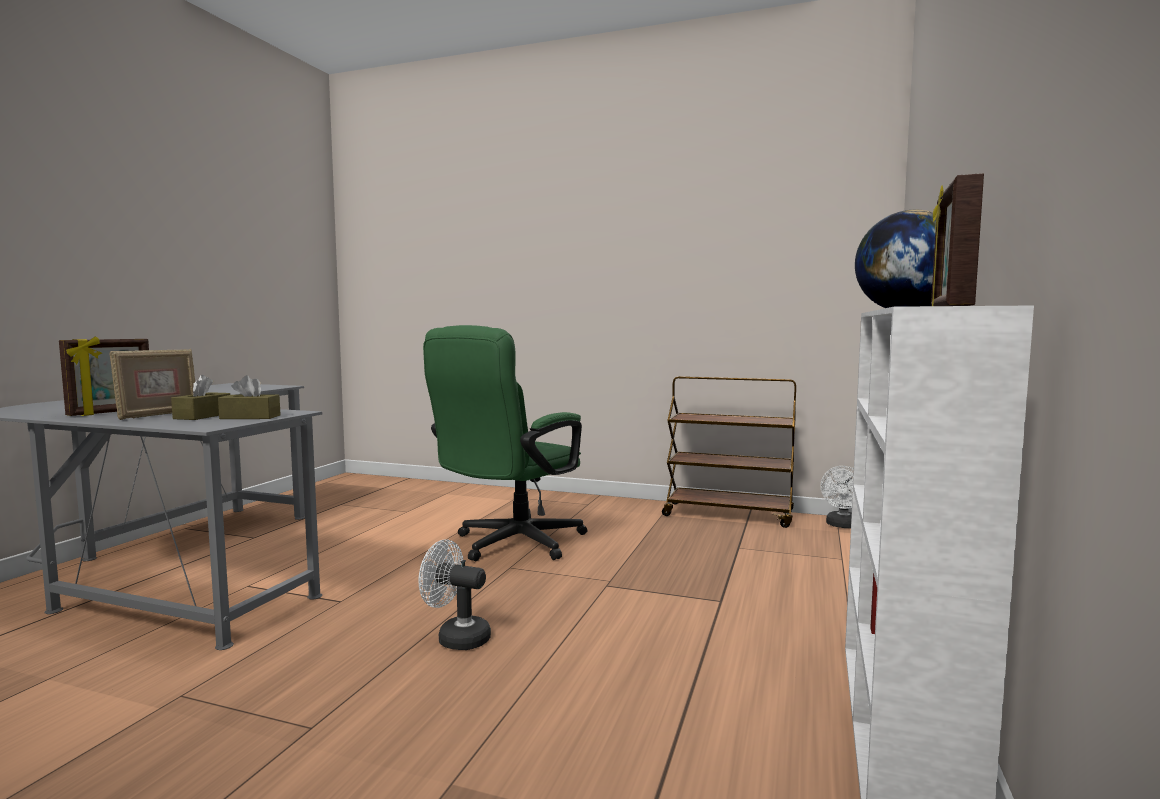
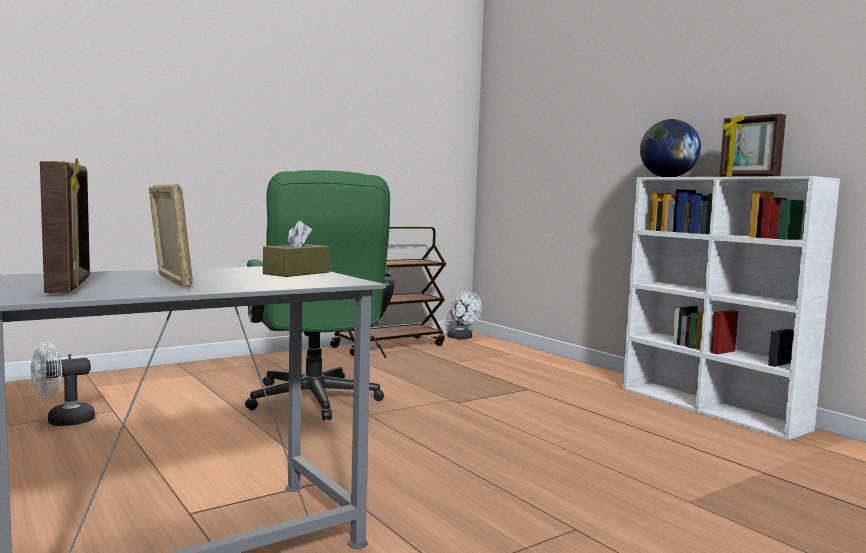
camera: 55 degrees left, 0 degrees up
(202, 416) = (238, 277): brown tissue box -> none
(456, 638) = (481, 458): white fan -> white fan (62, 421)

